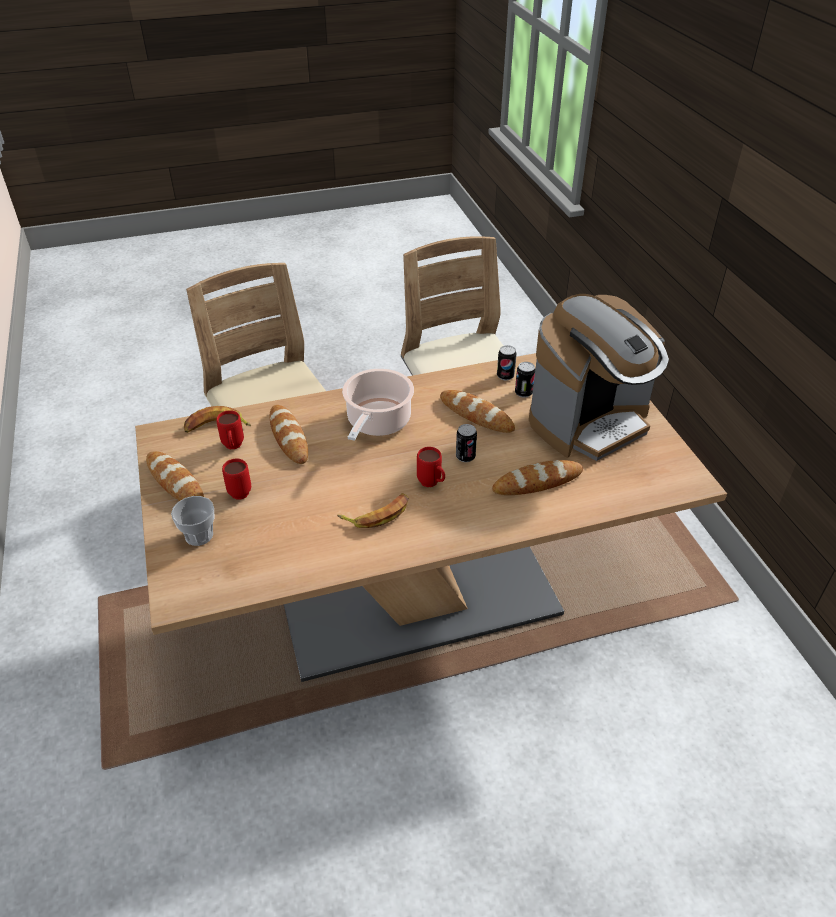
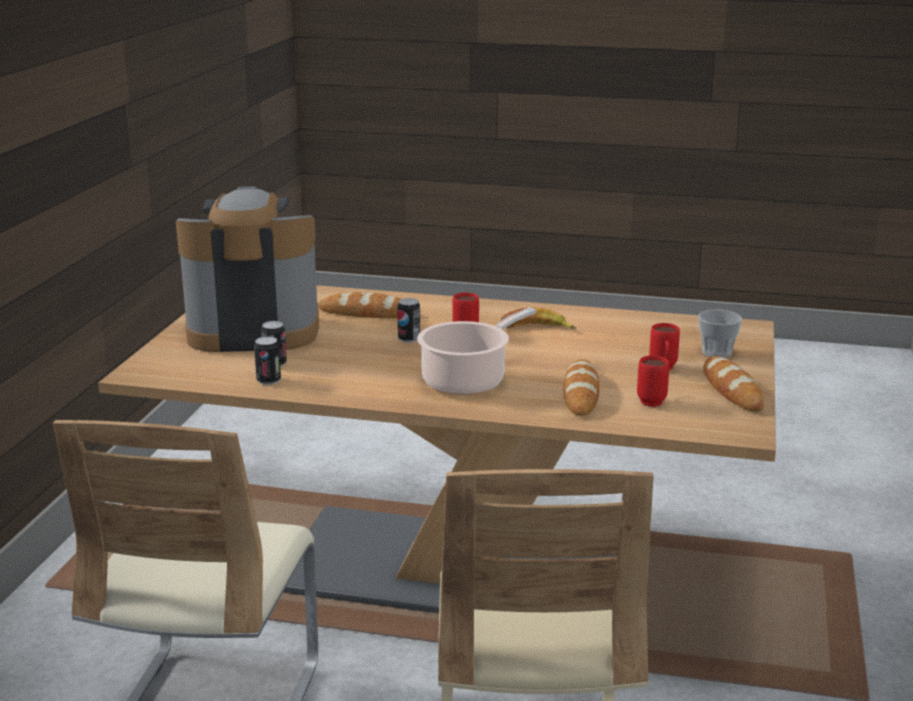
camera: 150 degrees left, 20 degrees down
(216, 426) = (664, 422): banana -> none
(476, 415) = (353, 361): bread -> none

